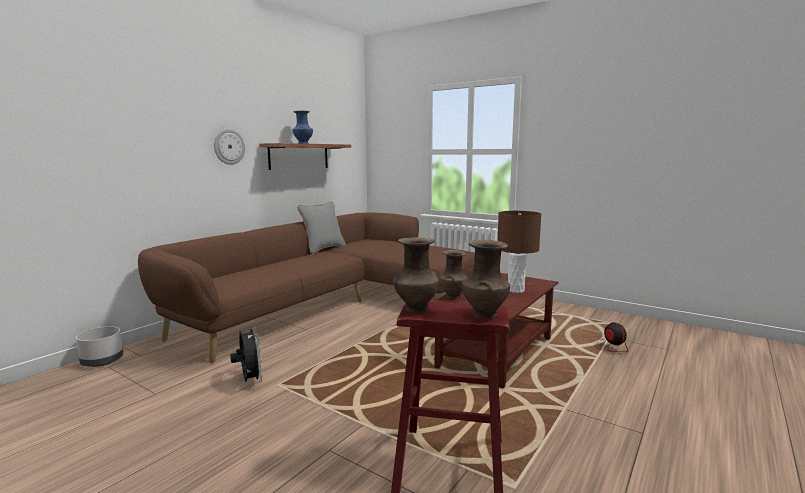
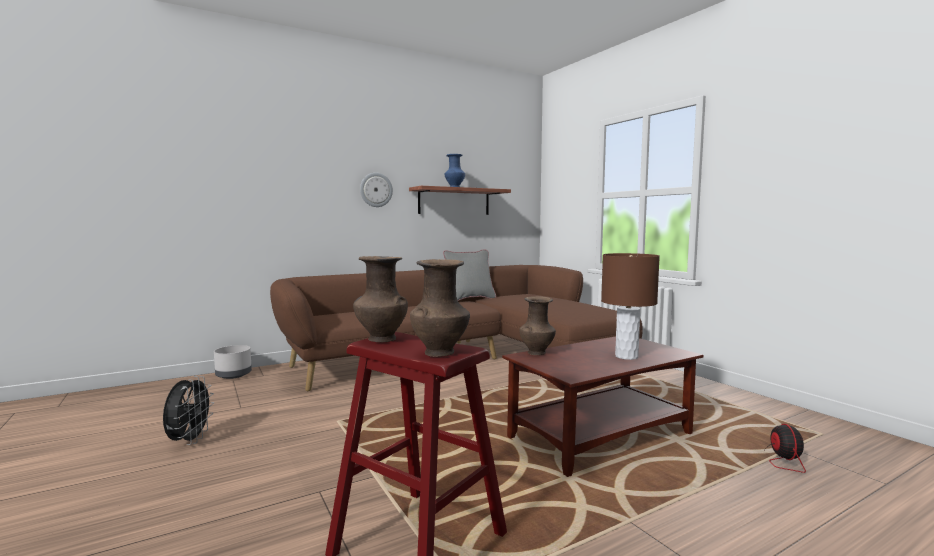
camera: 25 degrees right, 5 degrees down
(250, 381) = (320, 412): black fan -> black fan (189, 441)

